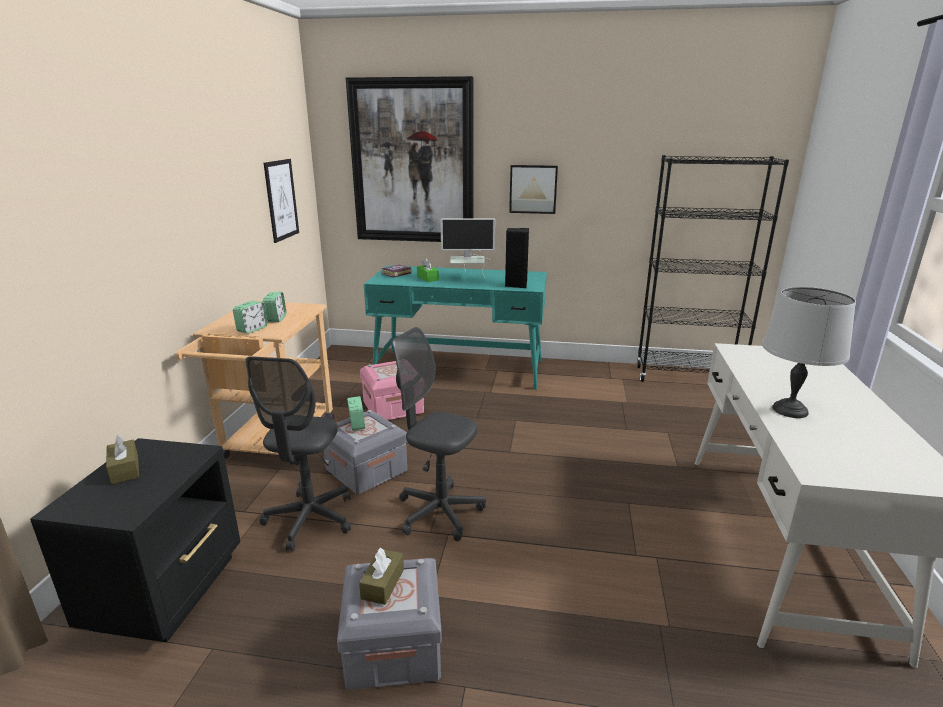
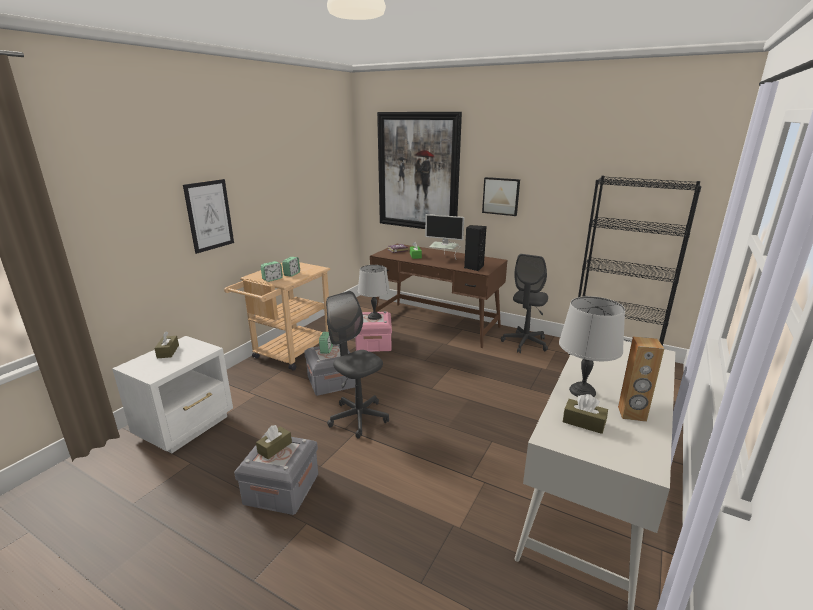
camera: 20 degrees right, 0 degrees up
(169, 590) = (187, 426): black nightstand -> white nightstand
(281, 200) = (324, 194): picture -> picture (209, 215)
(310, 519) = (280, 405): grey office chair -> grey office chair (525, 343)
(392, 368) = (374, 317): none -> grey table lamp
(459, 369) = (435, 324): turquoise desk -> brown desk
(831, 446) = (583, 422): none -> brown tissue box
(865, 426) = (632, 414): none -> brown speaker

